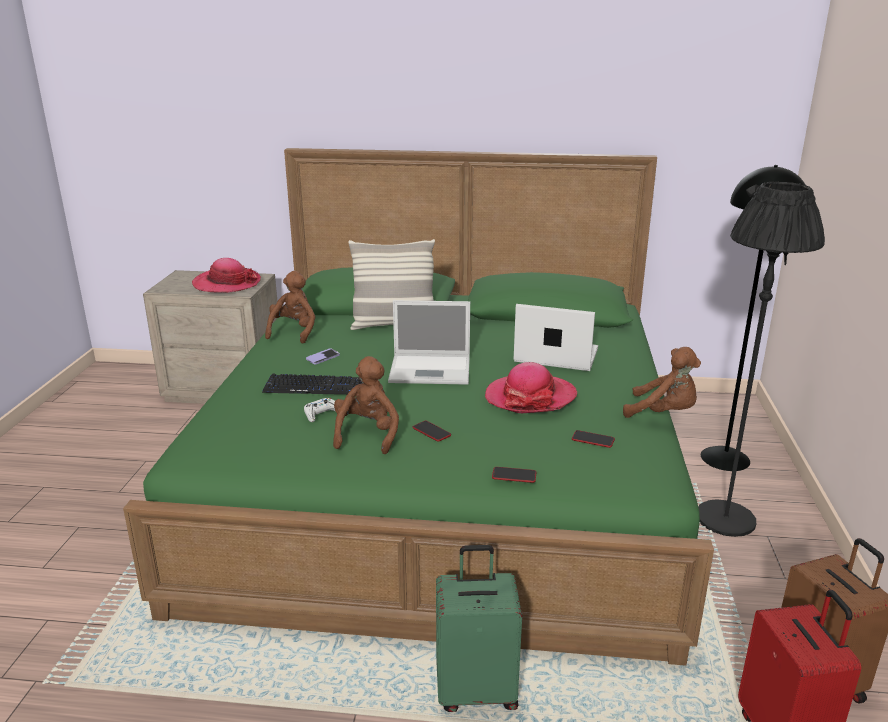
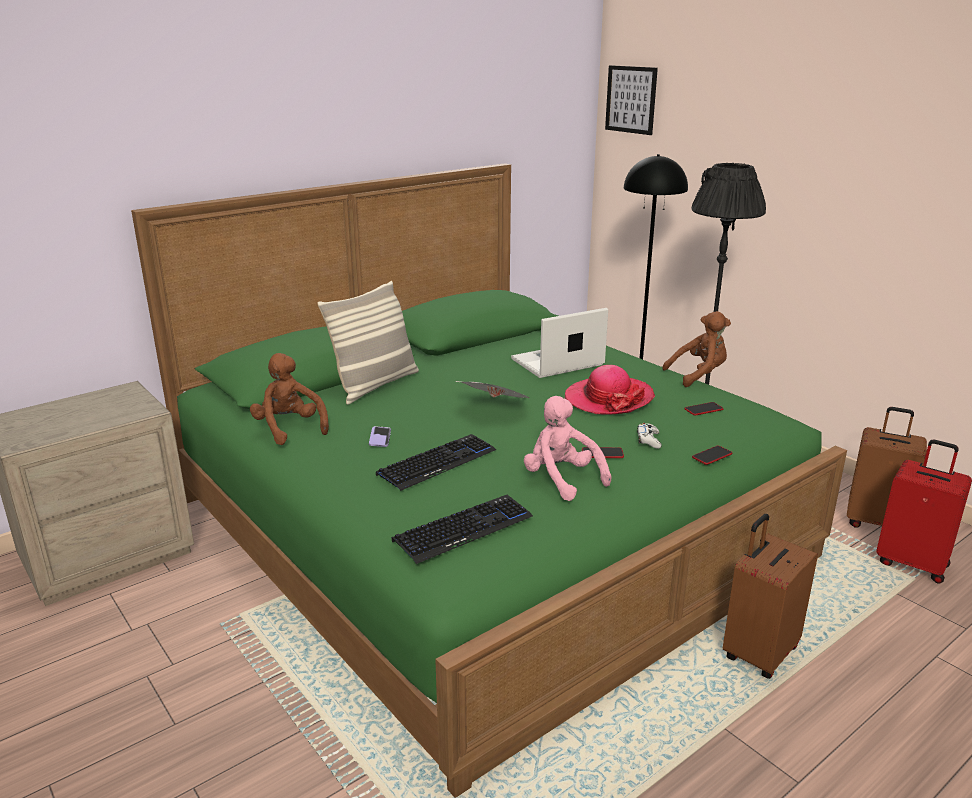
camera: 45 degrees left, 0 degrees up
(227, 283) = (100, 409): hat -> none
(244, 432) = (463, 529): none -> keyboard
(321, 414) = (492, 482): white game controller -> white game controller (648, 440)
(367, 434) = (561, 479): brown plush toy -> pink plush toy
(432, 370) = (496, 409): laptop -> newspaper
(476, 690) = (758, 653): green suitcase -> brown suitcase
(827, 101) = (631, 99): none -> picture

